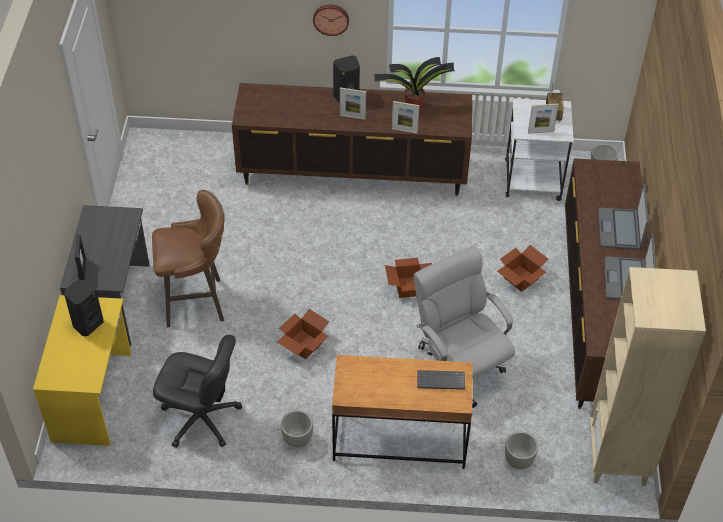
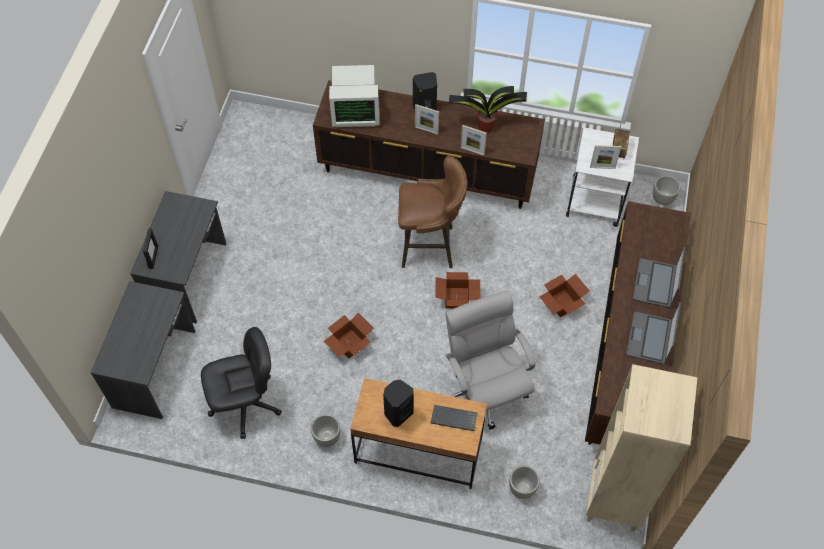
camera: 10 degrees right, 10 degrees up
(87, 324) = (148, 314): black speaker -> black speaker (398, 412)
(93, 396) = (155, 368): yellow desk -> grey desk
(197, 302) = (262, 287): brown stool -> brown stool (430, 246)
(201, 418) = (246, 404): black office chair -> black office chair turned 45 degrees counterclockwise
(274, 107) = (355, 111): none -> monitor
(331, 18) = (416, 34): wall clock -> none

